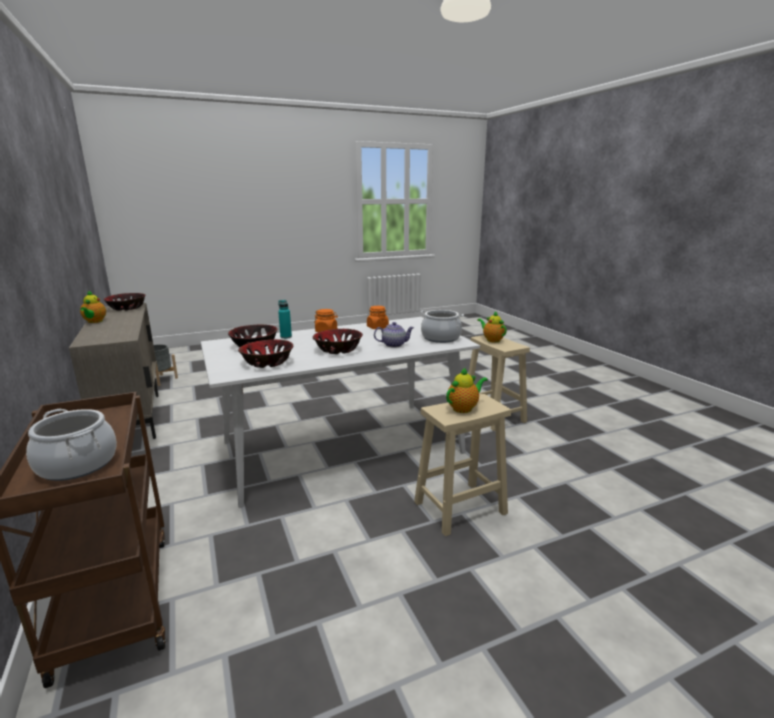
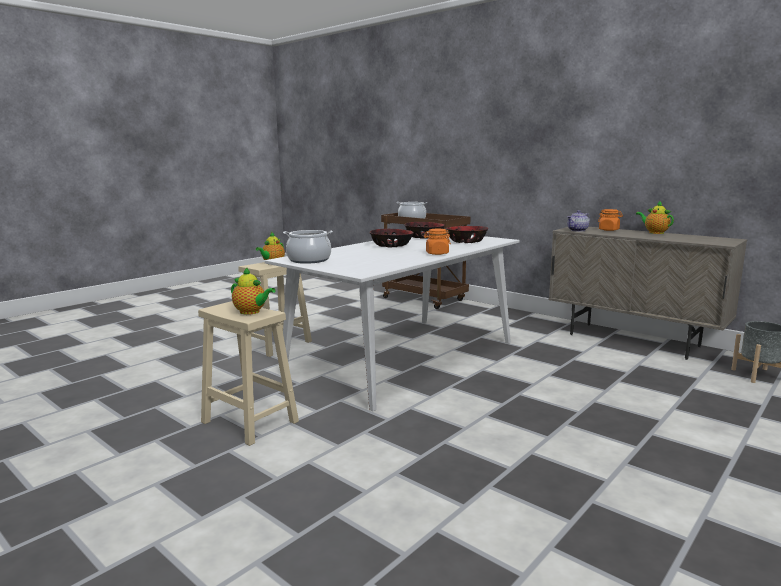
camera: 155 degrees right, 5 degrees down
(126, 308) = (708, 241): bowl -> none
(286, 337) = (460, 247): turquoise bottle -> none
(377, 327) = (392, 261): orange jar -> orange jar (609, 230)
(394, 345) = (349, 252): teapot -> teapot (577, 230)

